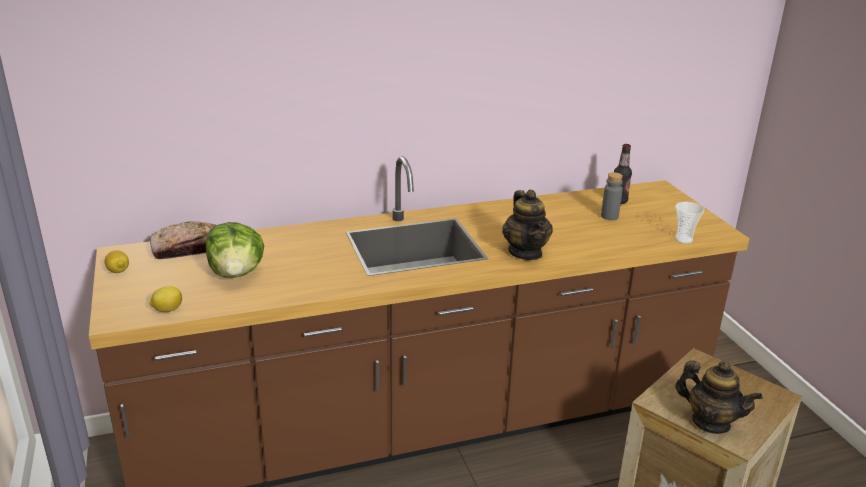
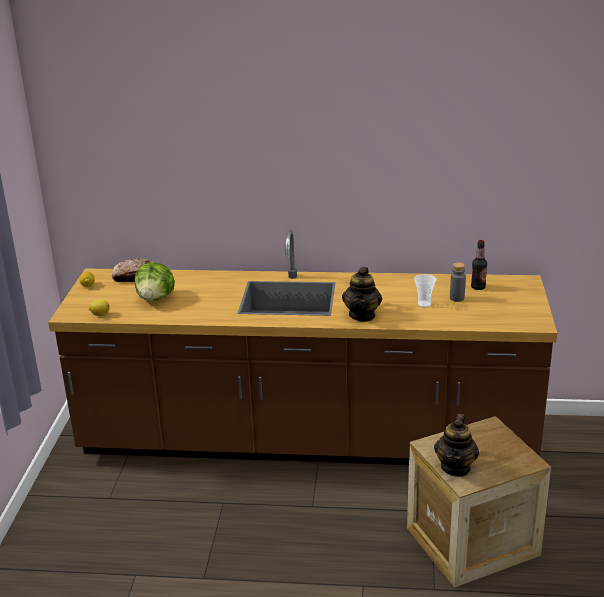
camera: 25 degrees right, 0 degrees up
(683, 239) = (498, 325): cup -> cup (424, 304)
(710, 422) = (456, 467): teapot -> teapot turned 45 degrees clockwise

